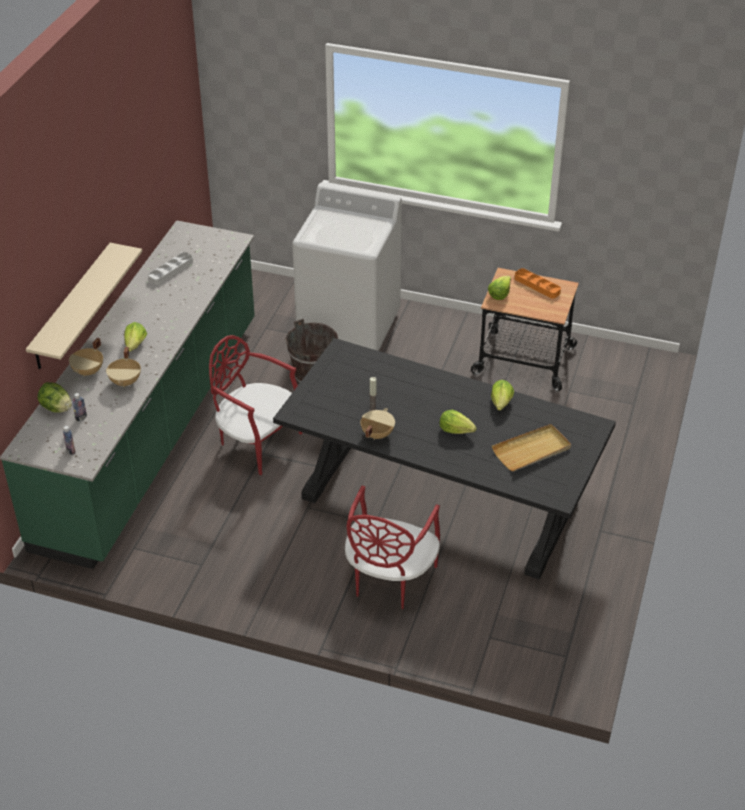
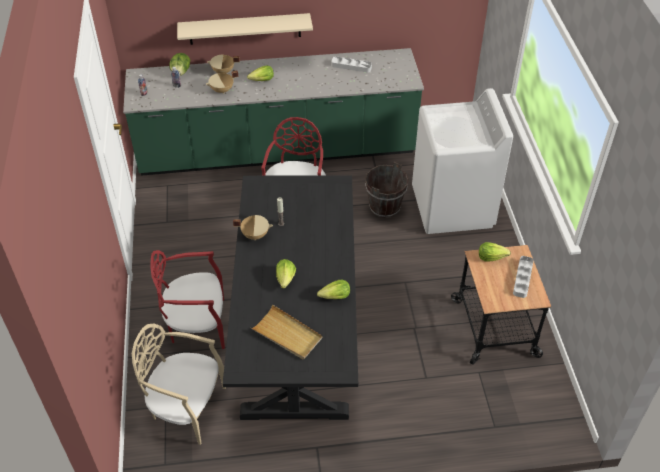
camera: 65 degrees right, 5 degrees up
(501, 619) = (186, 407): none -> beige chair
(537, 285) = (522, 278): orange tray -> grey tray

